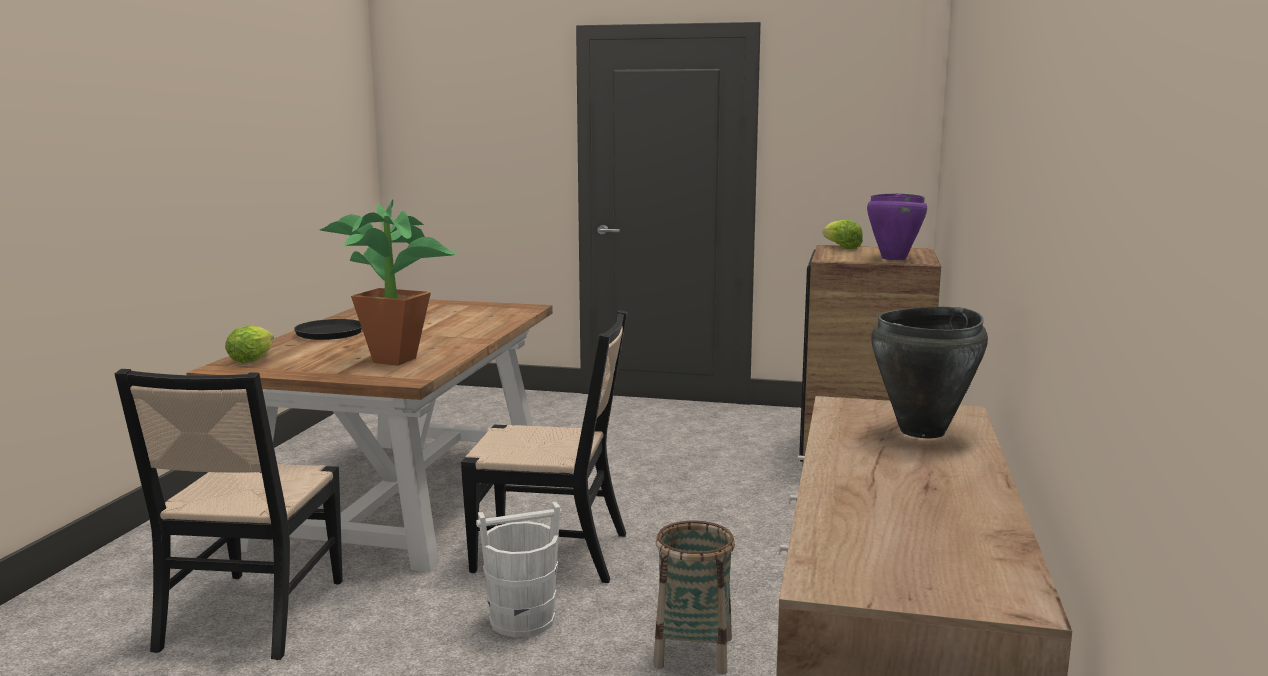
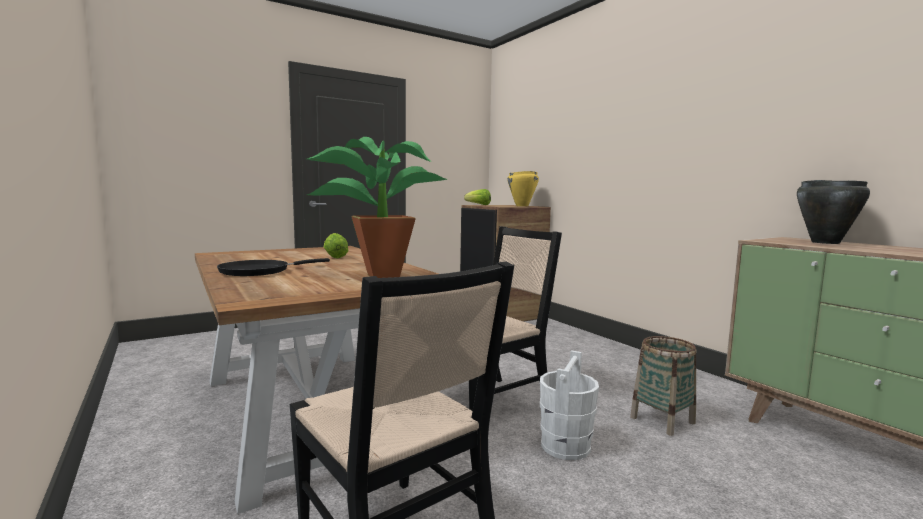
camera: 45 degrees left, 5 degrees down
(253, 359) = (255, 293): lettuce -> lettuce (334, 257)
(893, 258) = (522, 206): purple cooking pot -> yellow cooking pot

